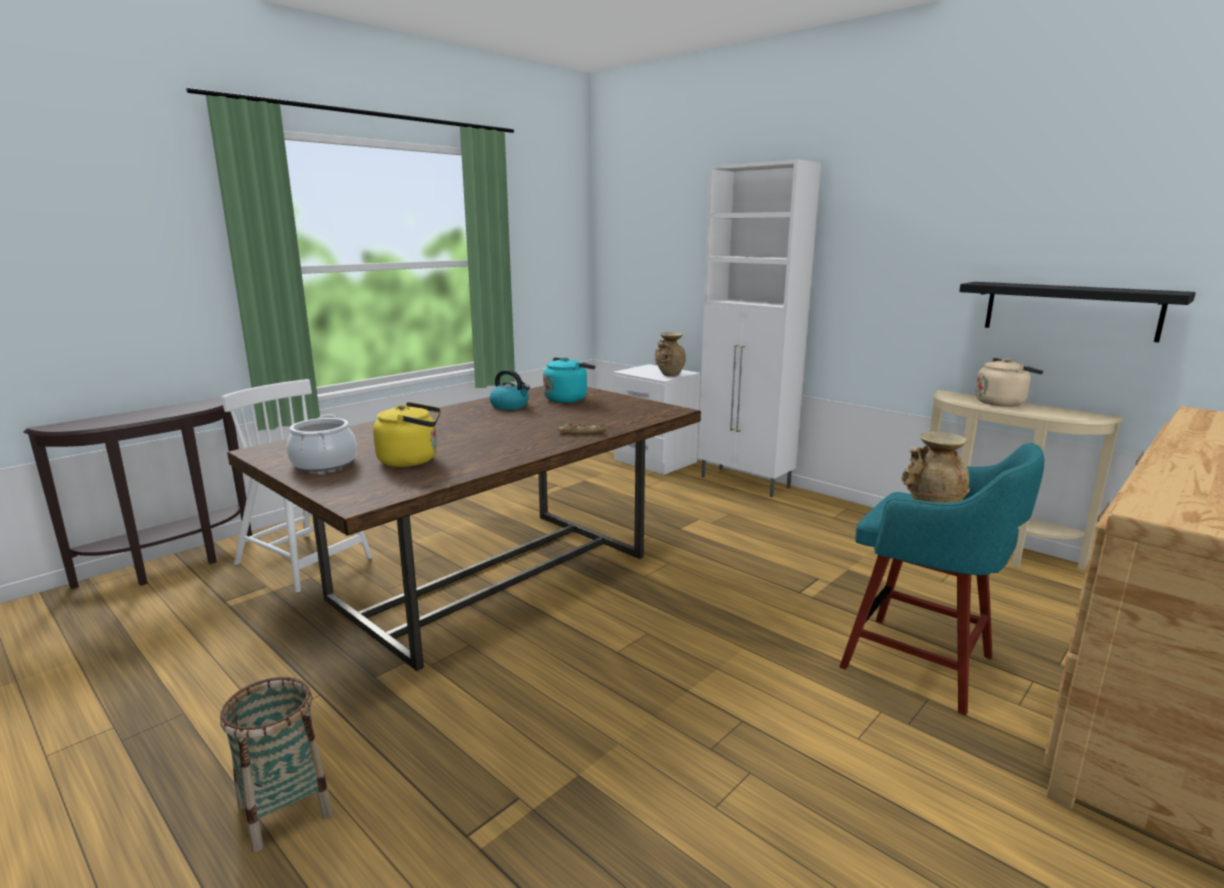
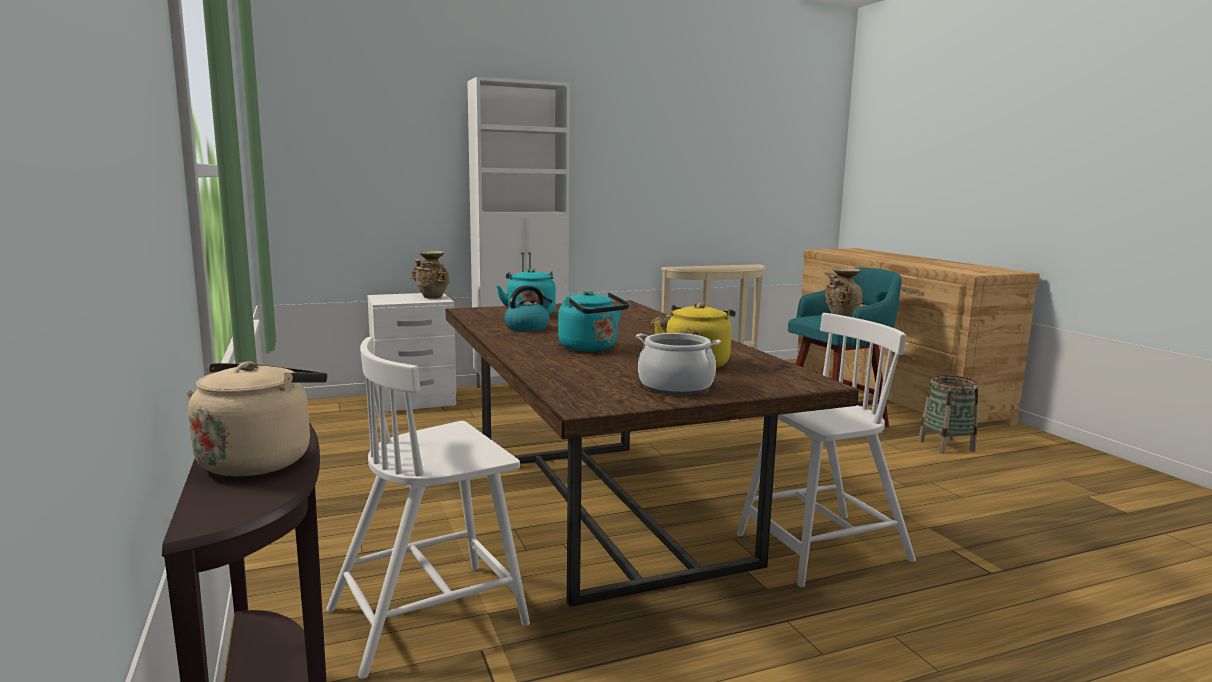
camera: 65 degrees left, 5 degrees down
(285, 810) = (964, 646): basket -> basket (946, 446)
(447, 429) = (591, 348): none -> turquoise kettle
(471, 697) = (820, 549): none -> white chair
(1002, 403) = (711, 267): beige kettle -> beige kettle (259, 460)
(1070, 310) = (728, 202): black shelf -> none

